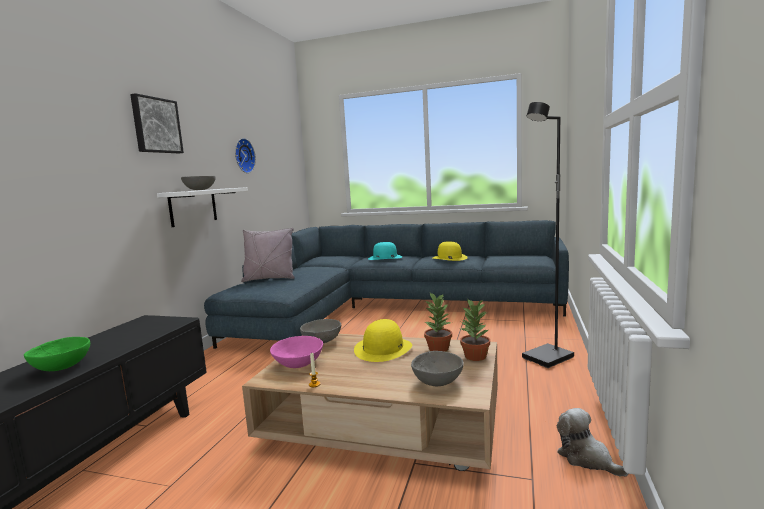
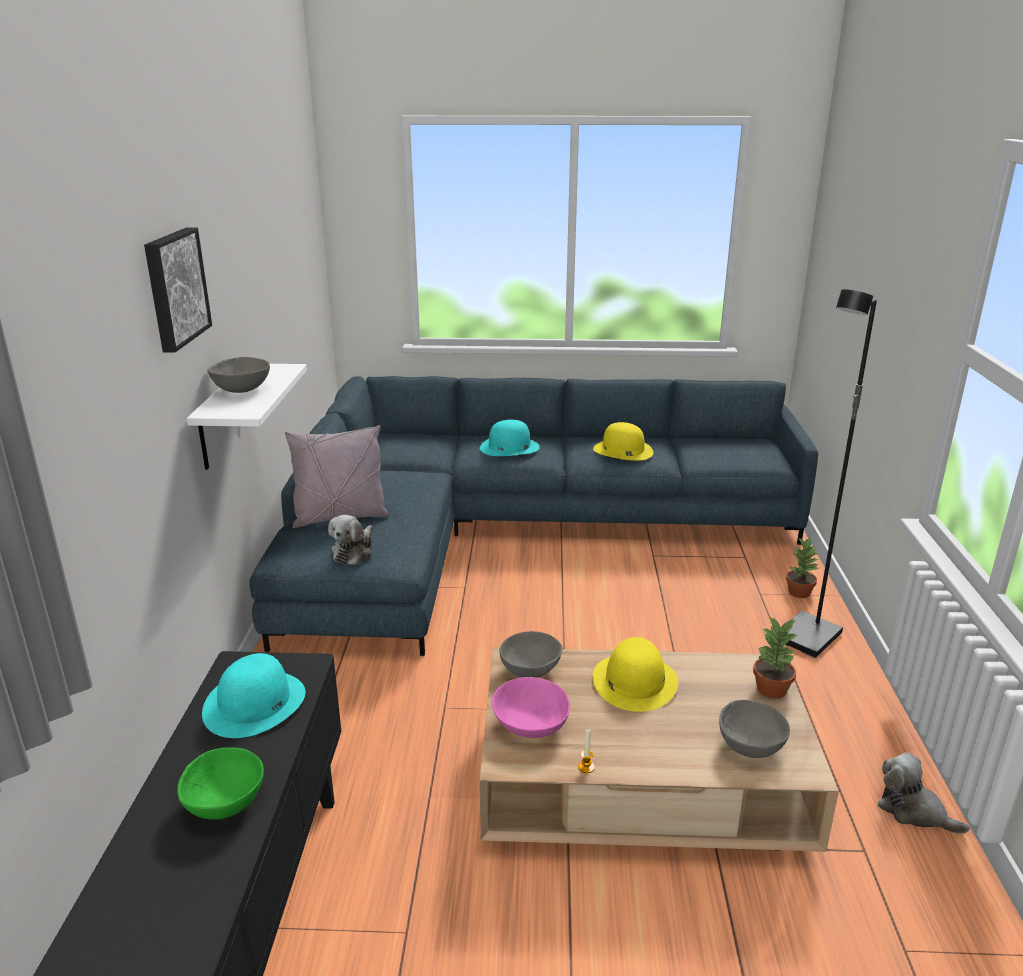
camera: 15 degrees left, 15 degrees up
(134, 332) = (255, 703): none -> turquoise hat
(243, 156) = (263, 280): wall clock -> none
(262, 289) = (354, 551): none -> plush toy
(438, 348) = (712, 674): potted plant -> potted plant (799, 592)

